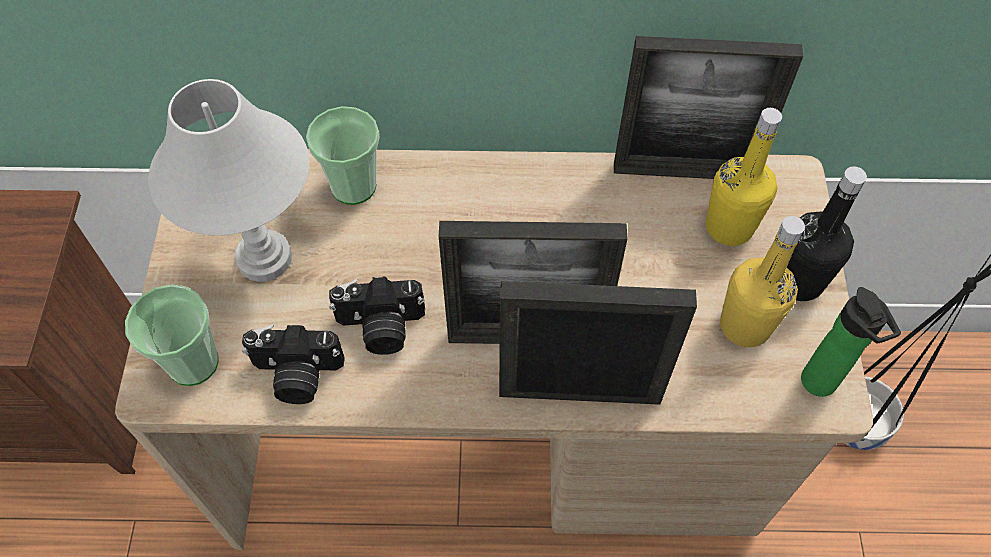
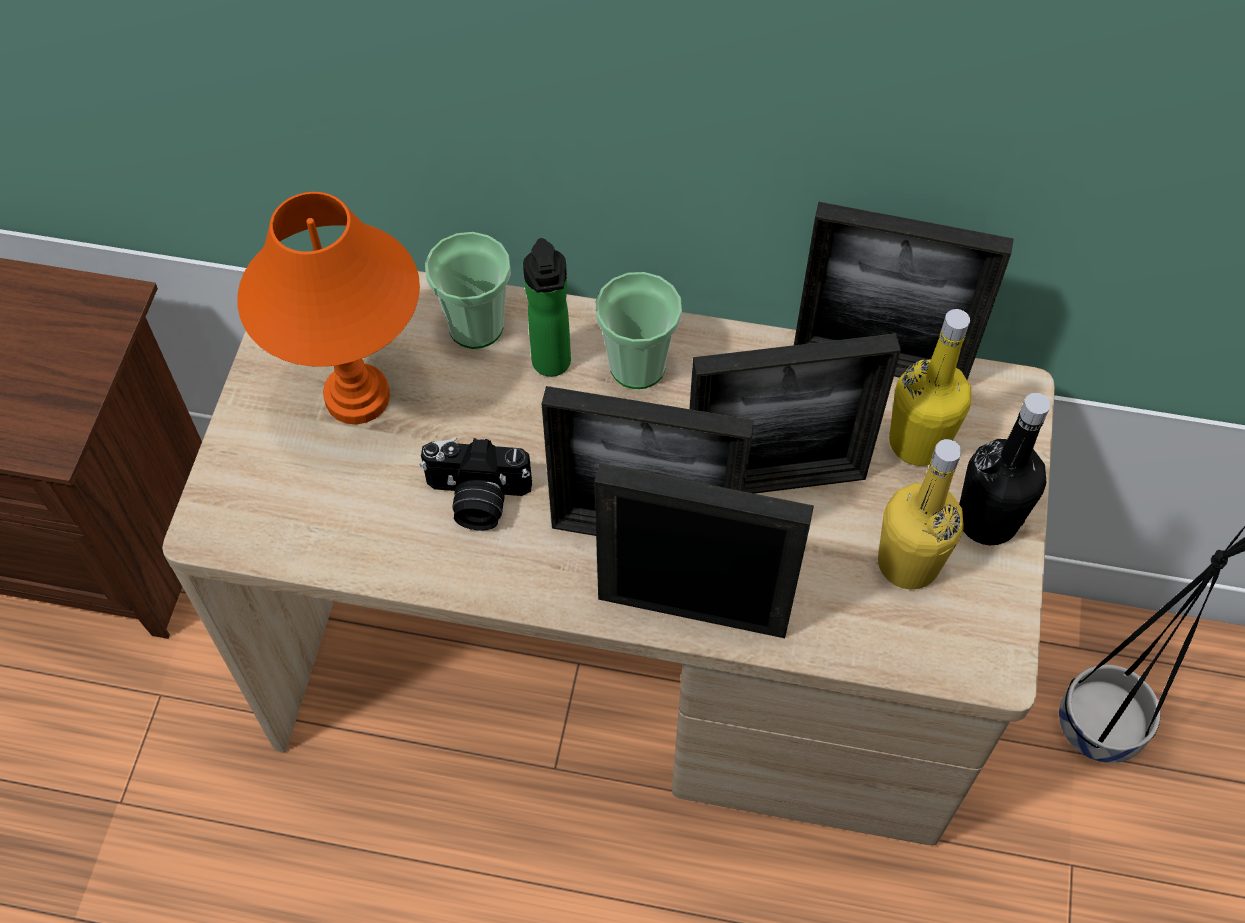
camera: 10 degrees right, 0 degrees up
(193, 362) = (257, 505): cup -> cup (637, 366)
(264, 257) = (357, 395): white table lamp -> orange table lamp
(296, 376) = (371, 538): camera -> none
(623, 277) = (774, 482): none -> picture frame
(821, 386) = (983, 648): bottle -> bottle (552, 366)

